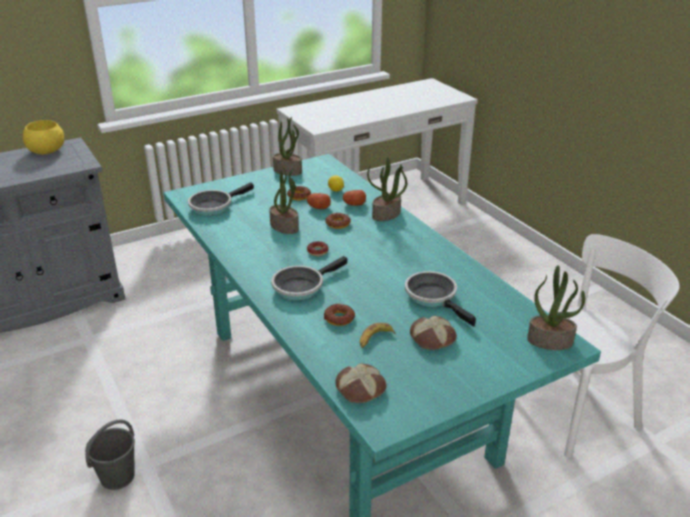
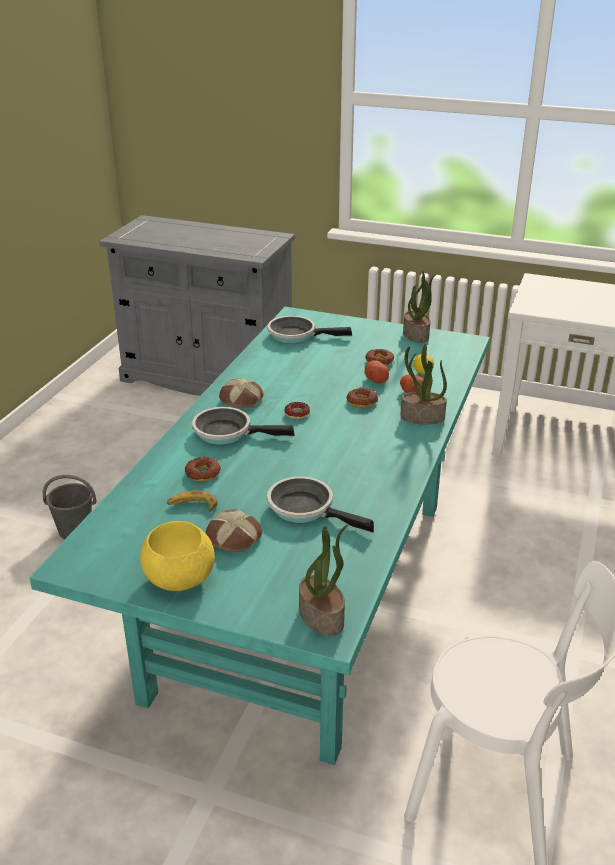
camera: 50 degrees right, 0 degrees up
(46, 151) = (250, 236): yellow bowl -> yellow bowl (178, 579)
(285, 226) = (314, 380): potted plant -> none
(361, 389) = (108, 531): bread -> bread (240, 399)
(434, 297) = (306, 509): frying pan -> frying pan turned 75 degrees counterclockwise

